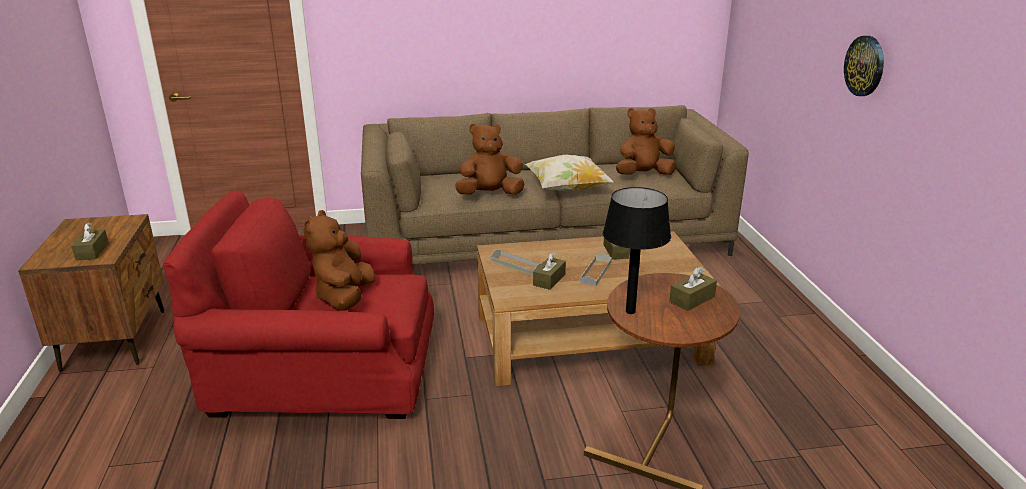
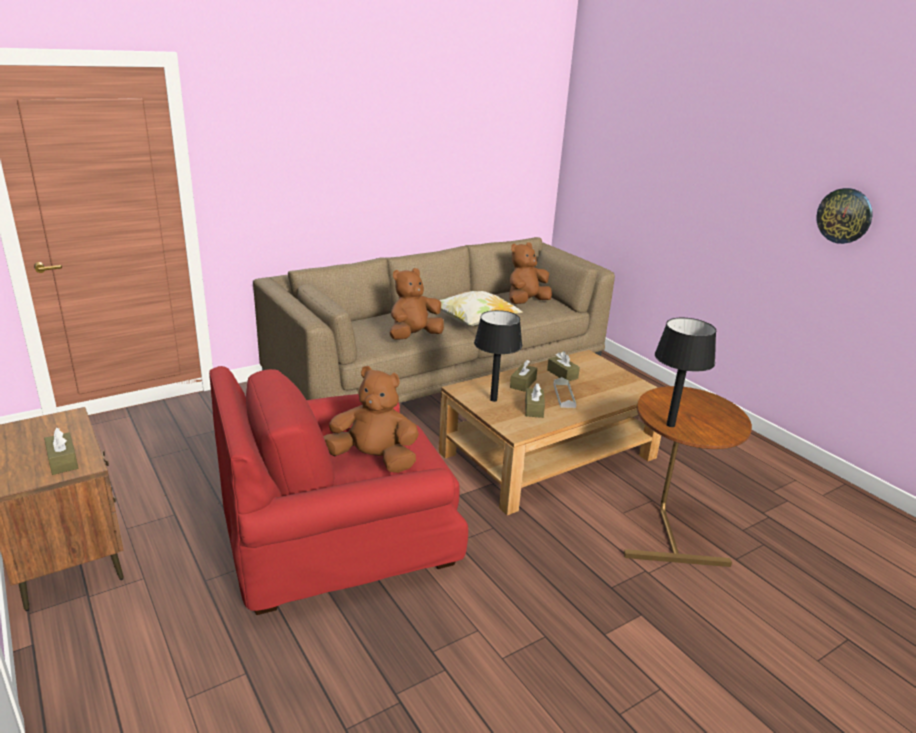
camera: 25 degrees left, 0 degrees up
(344, 298) = (373, 460): brown plush toy -> brown plush toy turned 120 degrees clockwise
(516, 265) = (494, 400): grey tray -> black table lamp
(692, 299) = (701, 406): brown tissue box -> brown tissue box (523, 383)
(865, 66) = (732, 199): wall clock -> wall clock (844, 215)

